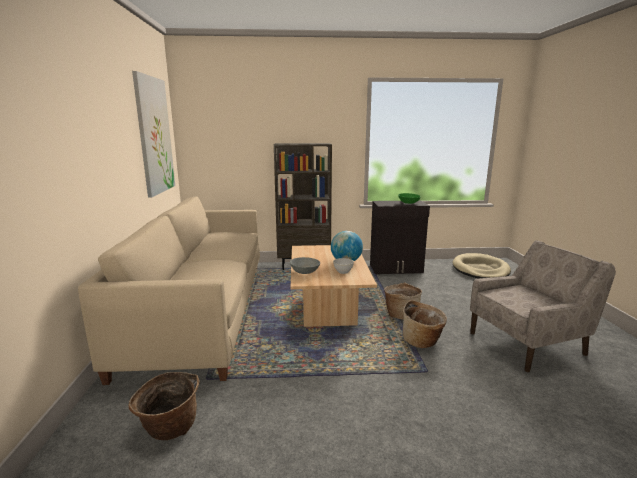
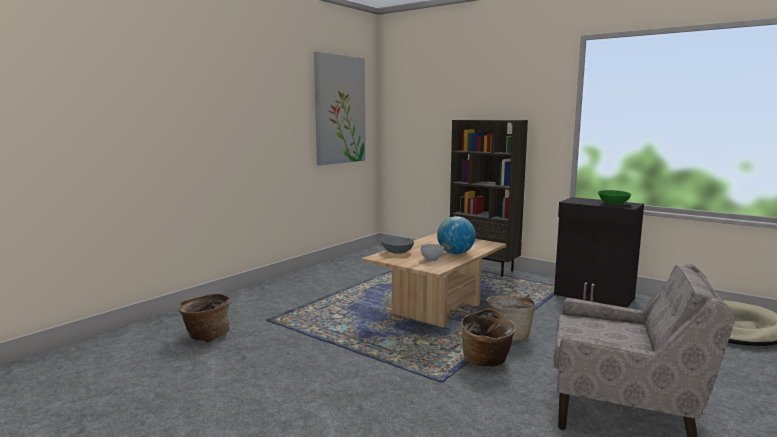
camera: 40 degrees right, 5 degrees down
(202, 309) = (335, 279): beige sofa -> none

